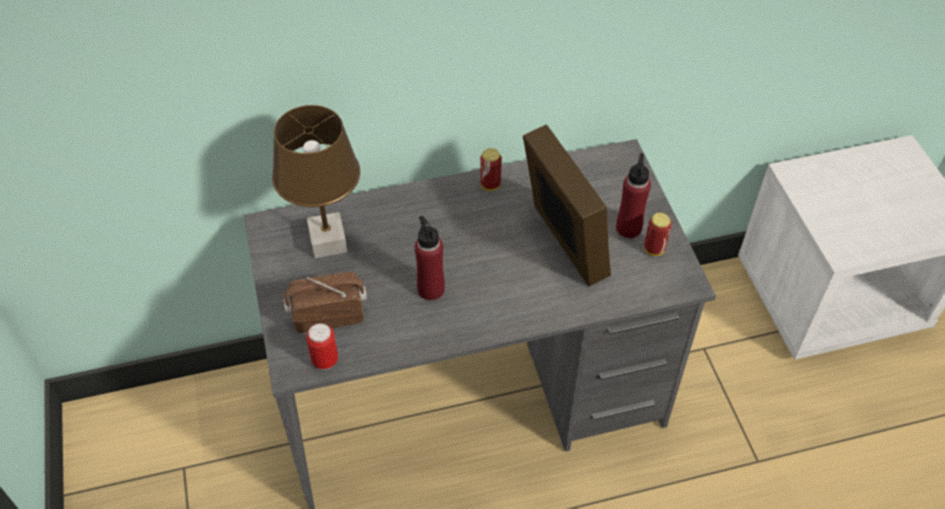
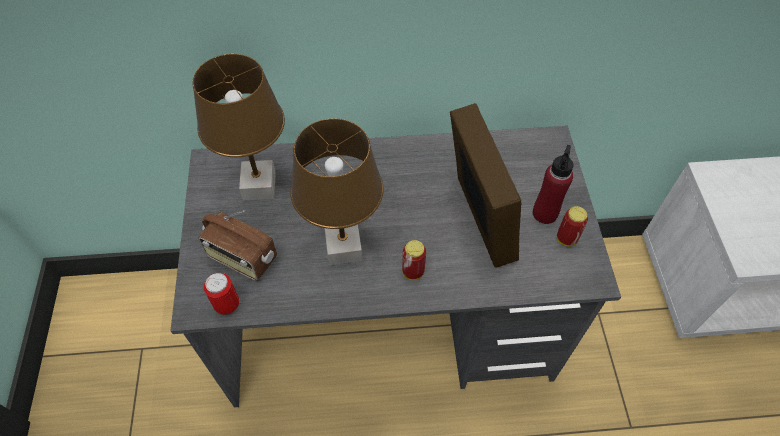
camera: 10 degrees right, 5 degrees up
(328, 315) = (242, 258): radio -> radio turned 150 degrees counterclockwise
(431, 289) = (343, 247): red bottle -> brown table lamp
(490, 185) = (420, 152): can -> can (413, 272)

